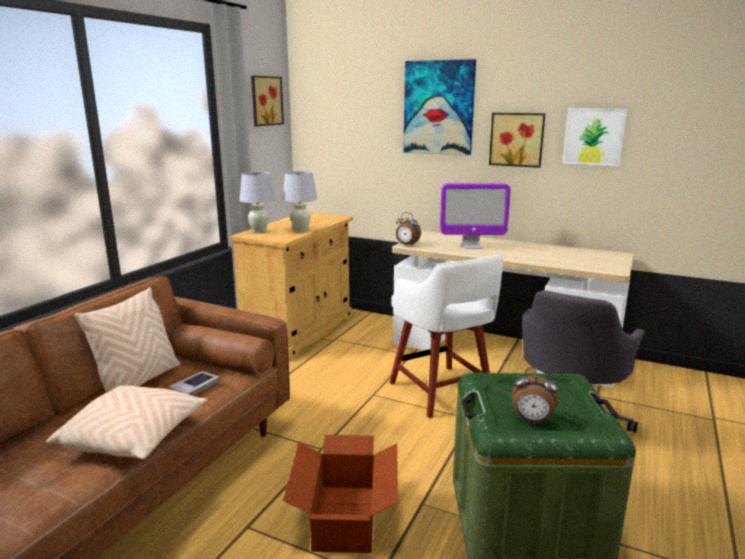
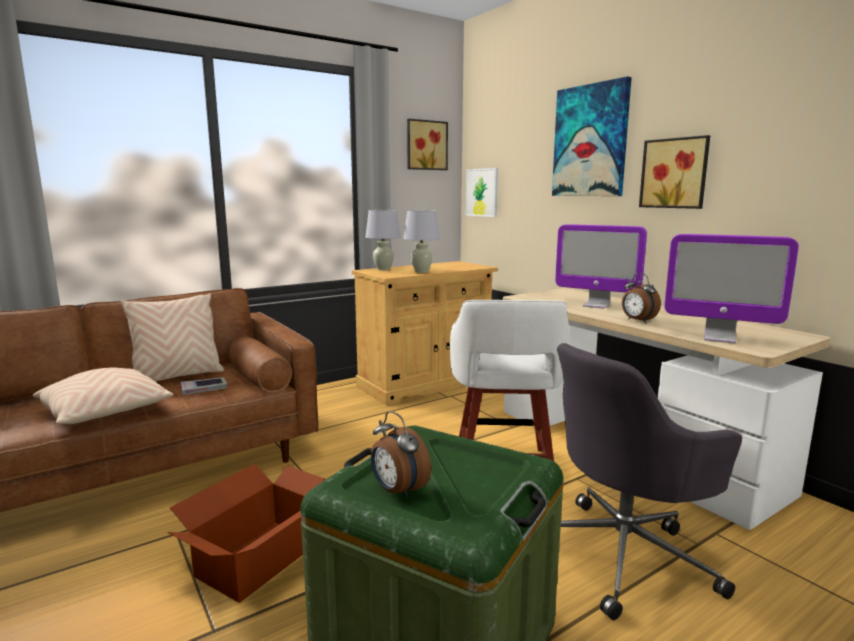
camera: 30 degrees right, 5 degrees down
(407, 245) = (521, 296): alarm clock -> alarm clock (637, 321)
(585, 265) = (719, 338): none -> monitor
(594, 136) = (777, 162): picture -> picture (482, 192)

